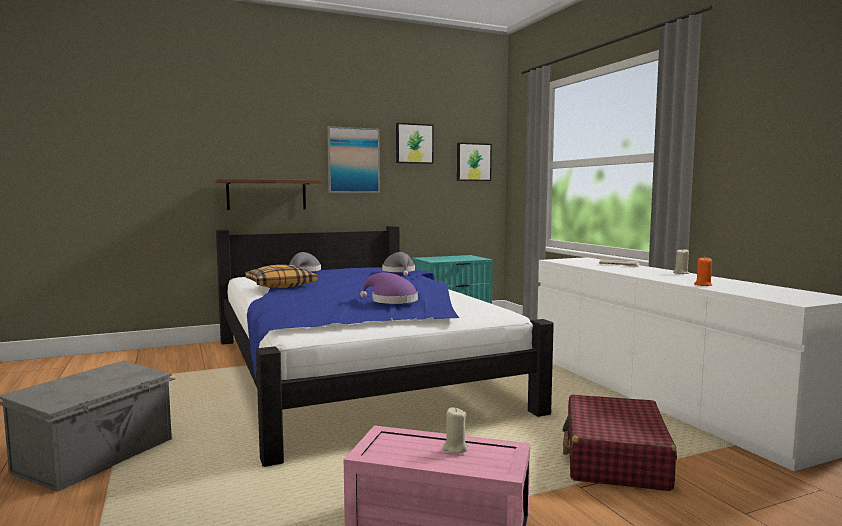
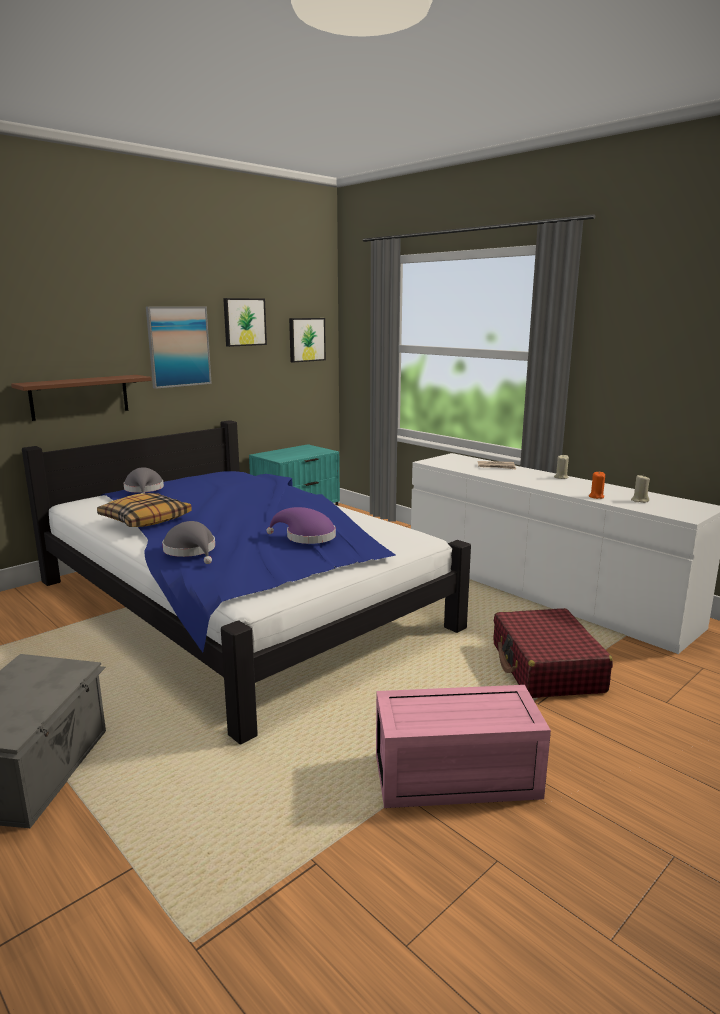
camera: 20 degrees left, 10 degrees up
(399, 272) = (259, 482): grey hat -> grey hat (191, 551)
(455, 448) = (470, 704): beige candle -> beige candle (639, 500)

